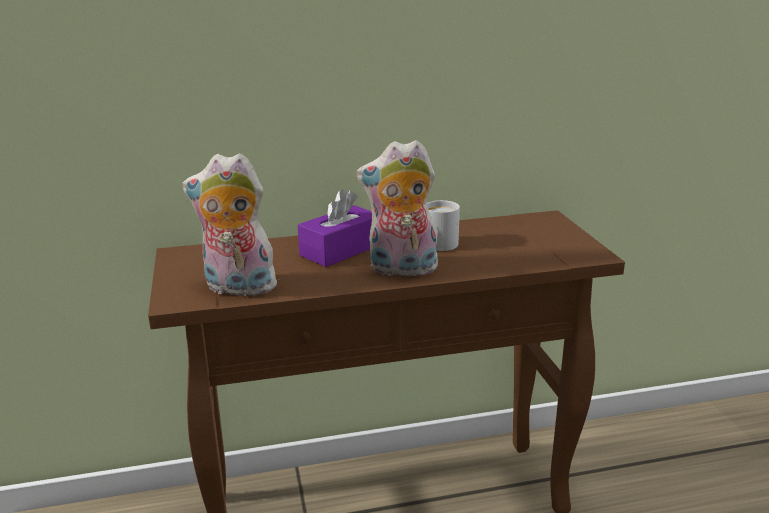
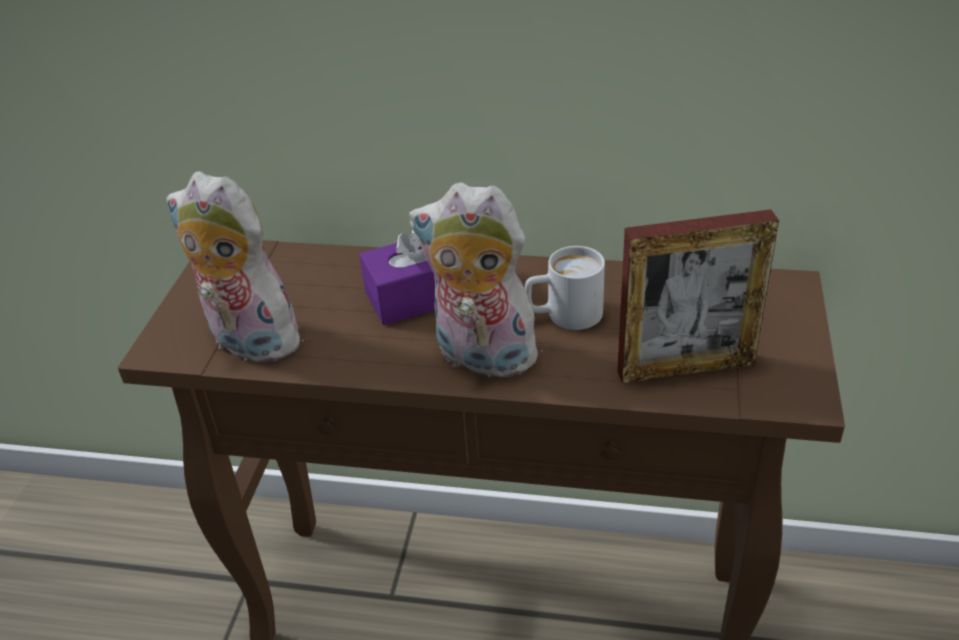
camera: 25 degrees right, 15 degrees up
(524, 254) = (685, 368): none -> picture frame

